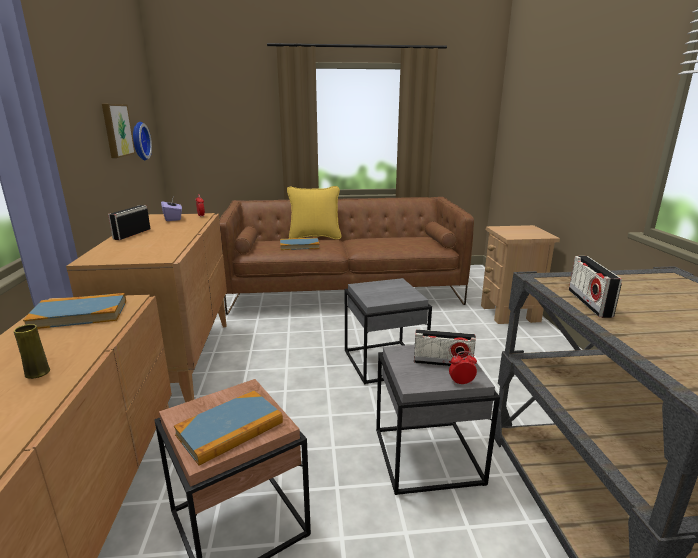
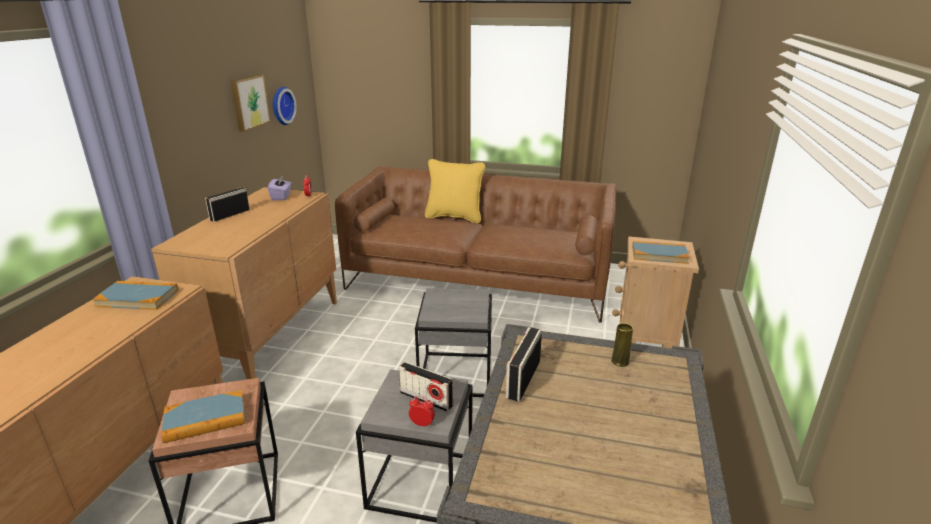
camera: 20 degrees right, 5 degrees up
(37, 373) = (74, 349): yellow vase -> yellow vase (620, 361)
(299, 246) = (423, 228): book -> book (659, 254)

